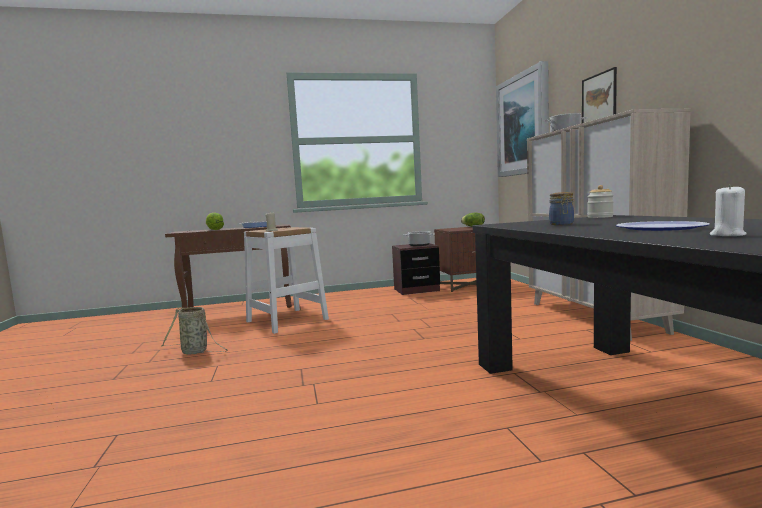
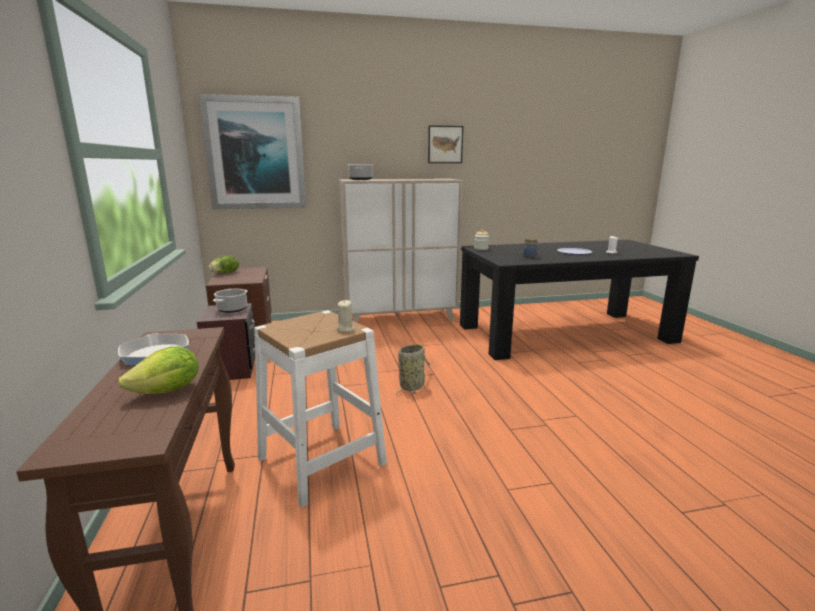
camera: 90 degrees left, 10 degrees up
(196, 352) = (456, 527): basket -> basket (413, 386)
(599, 97) = (370, 152): picture -> picture (445, 144)

